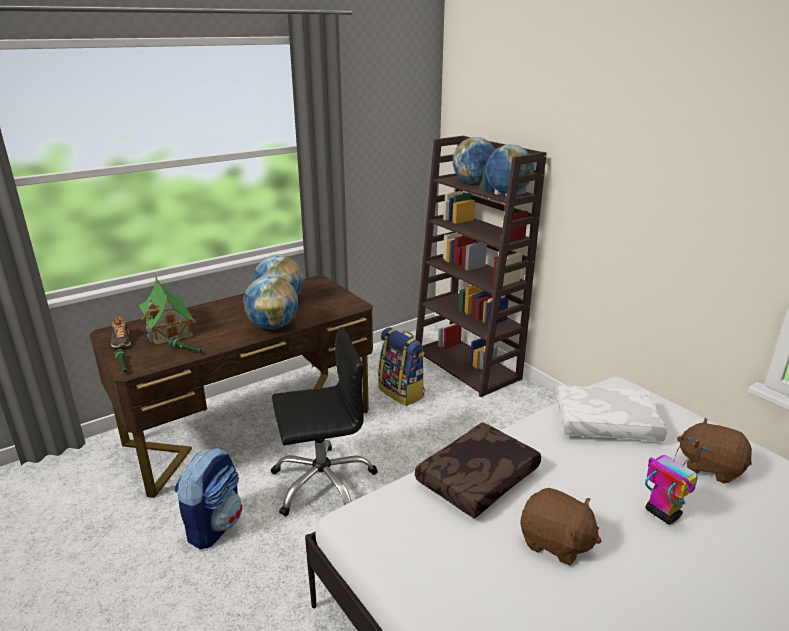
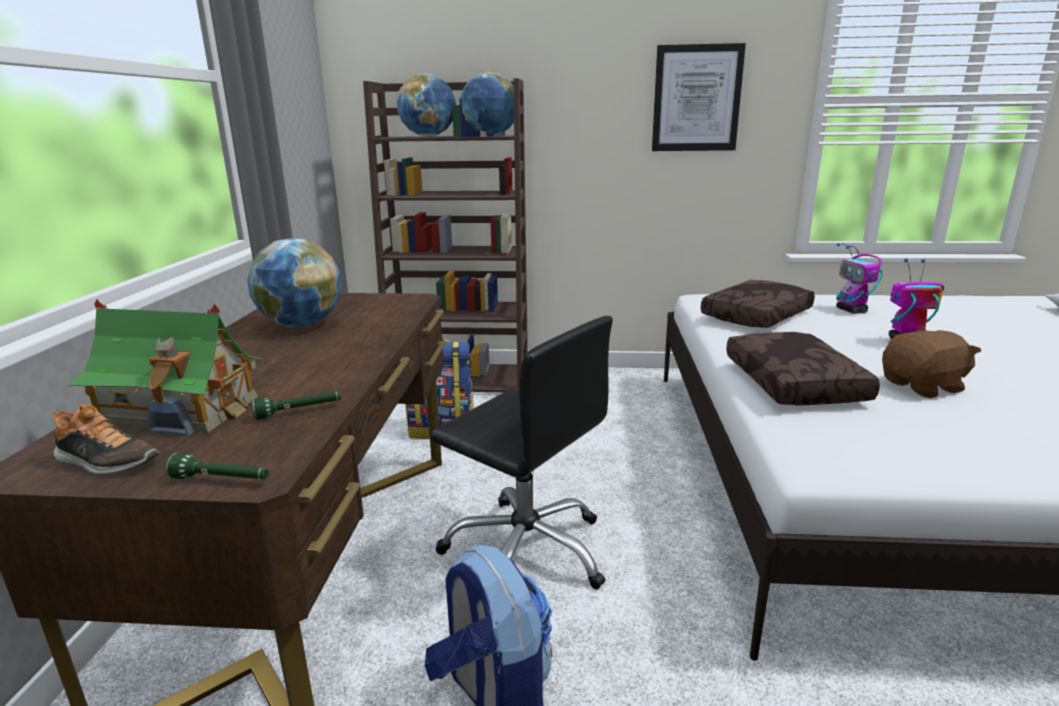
camera: 50 degrees left, 5 degrees down
(273, 326) = (363, 344): globe -> none
(323, 483) = (526, 551): black office chair -> black office chair turned 105 degrees clockwise
(605, 424) = (757, 316): white pillow -> brown pillow
(685, 198) = (696, 98): none -> picture
(710, 467) = (851, 311): brown plush toy -> toy robot

